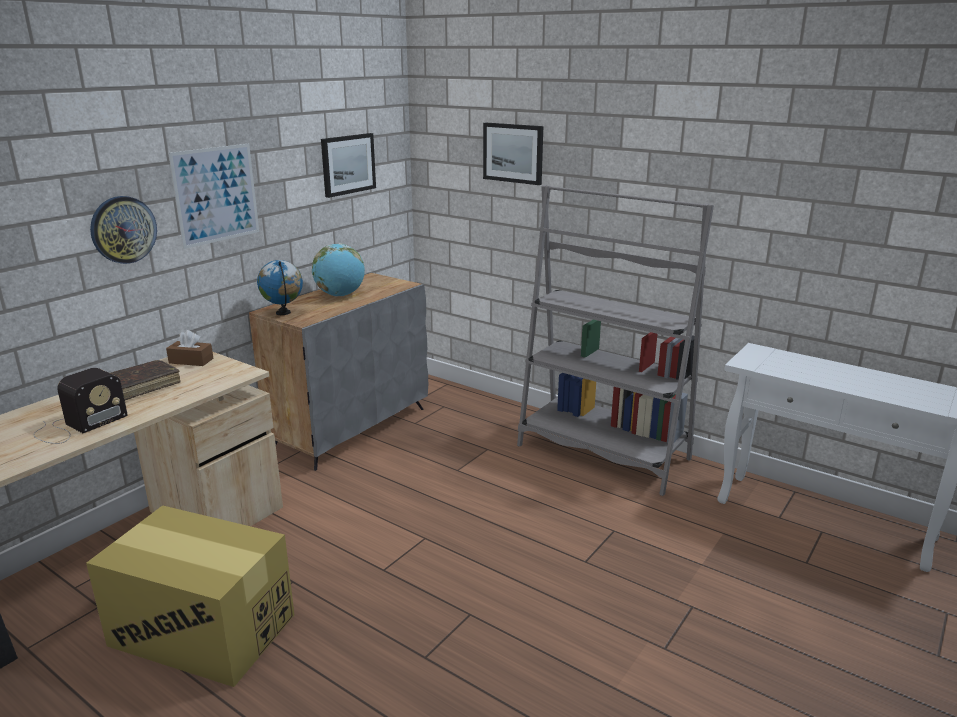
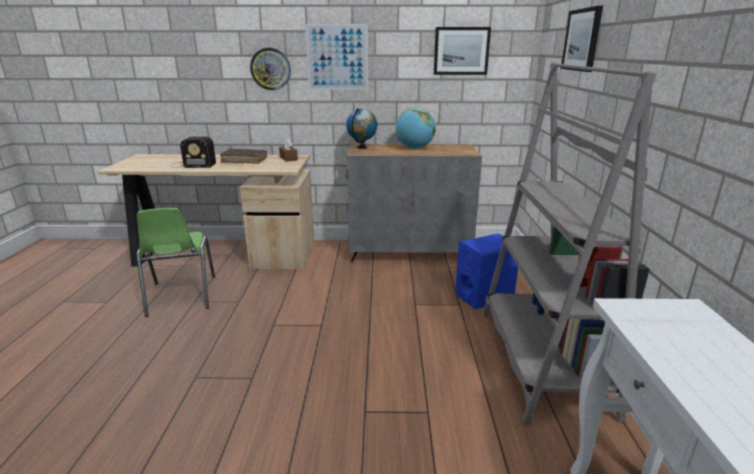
camera: 55 degrees right, 0 degrees up
(203, 630) = (181, 296): cardboard box -> green chair
(490, 431) = (484, 296): none -> blue speaker

